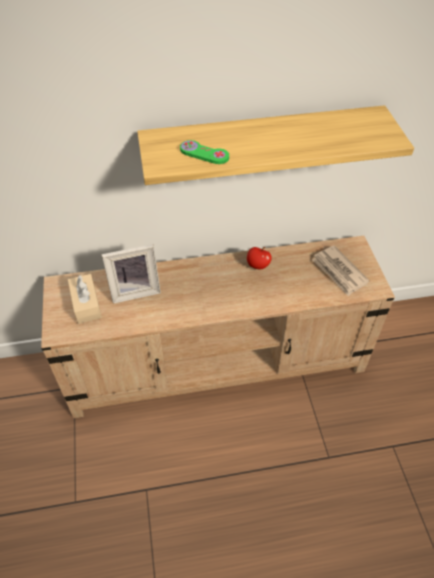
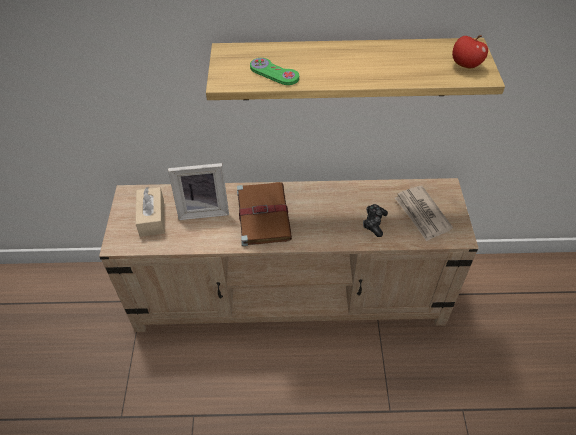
camera: 10 degrees right, 0 degrees up
(193, 288) = (263, 214): none -> brown book
(258, 265) = (336, 197): apple -> apple (465, 65)
(298, 285) = (374, 223): none -> game controller

